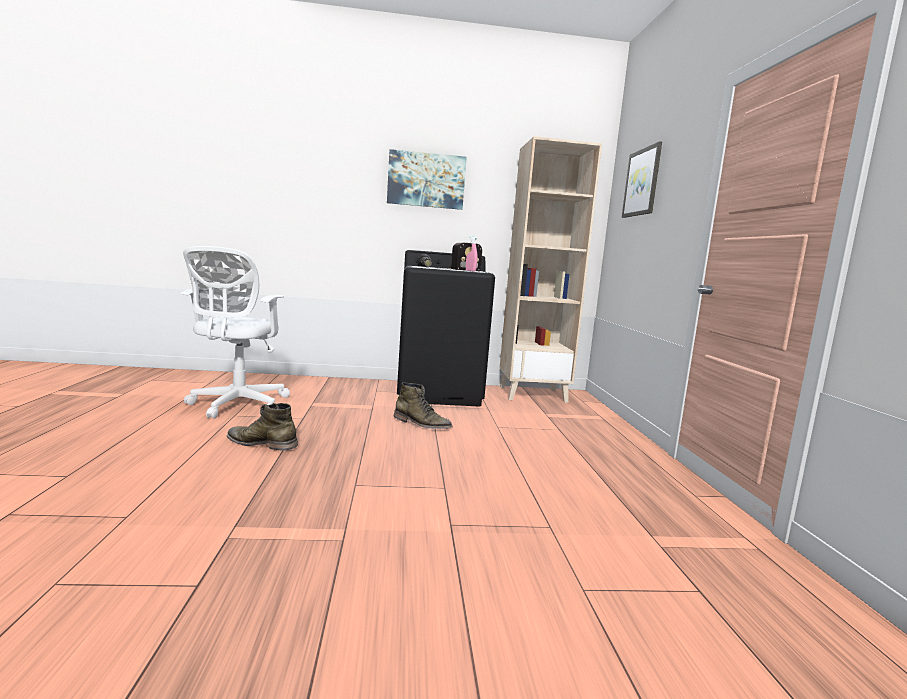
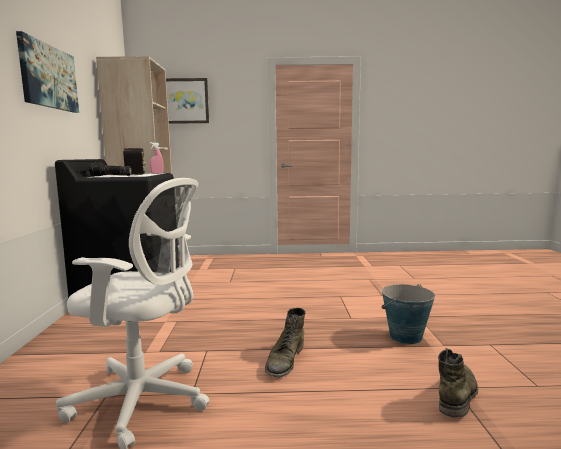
camera: 85 degrees left, 0 degrees up
(273, 513) = (405, 337): none -> bucket
(422, 424) = (225, 302): green boot -> green boot (457, 394)

